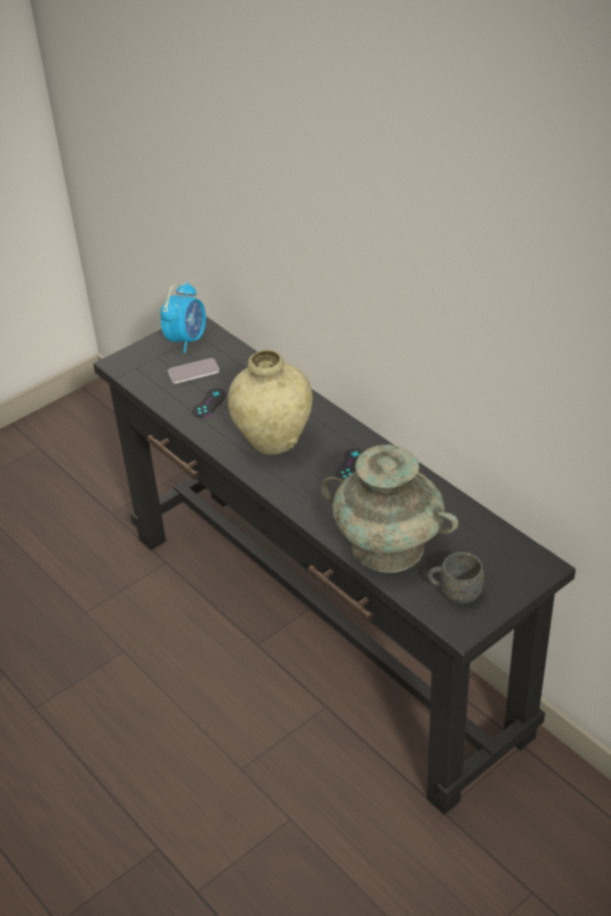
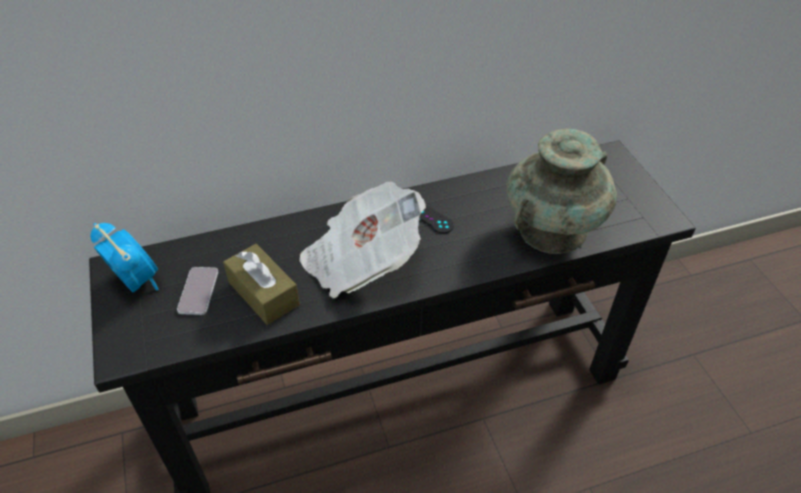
camera: 70 degrees left, 5 degrees up
(209, 403) = (263, 293): black game controller -> brown tissue box
(273, 441) = (361, 261): beige vase -> newspaper
(454, 592) = (624, 208): grey mug -> none

